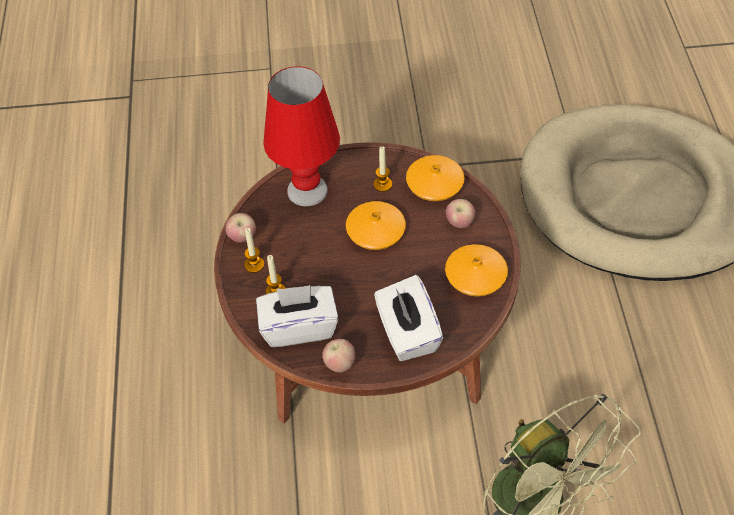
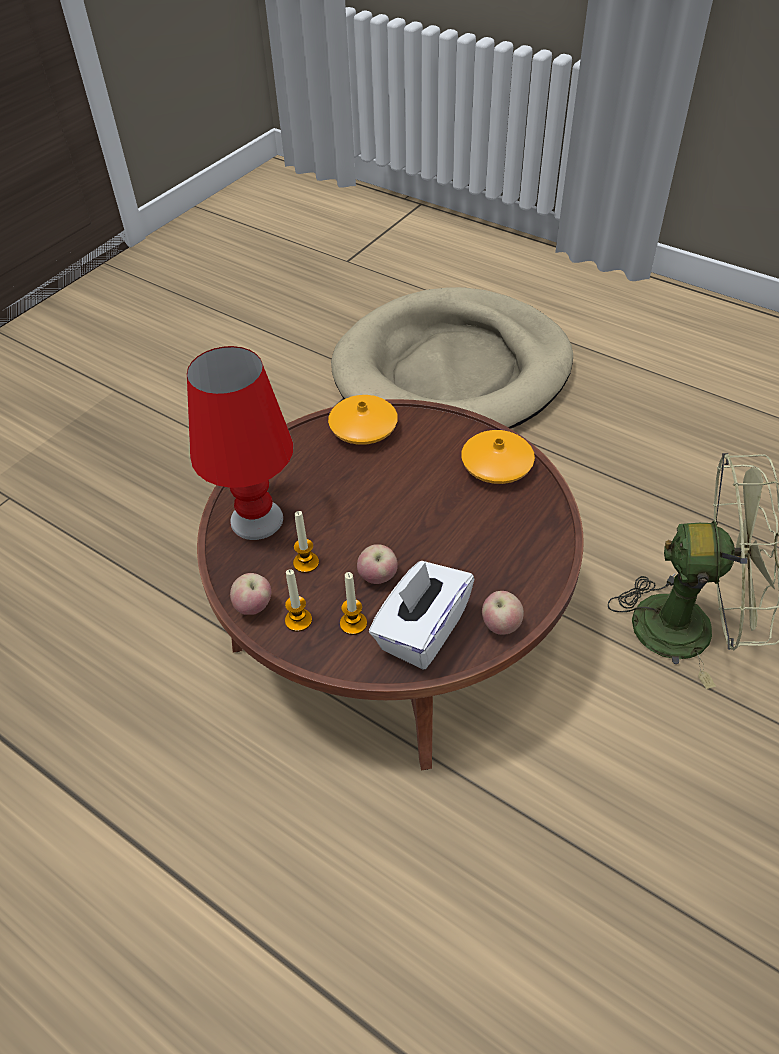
camera: 50 degrees left, 5 degrees down
(375, 231) = (367, 501): orange vase -> none
(382, 184) = (318, 462): candle -> candle (306, 563)
(407, 333) = (511, 552): white tissue box -> none
(459, 223) = (424, 440): apple -> apple (378, 577)

